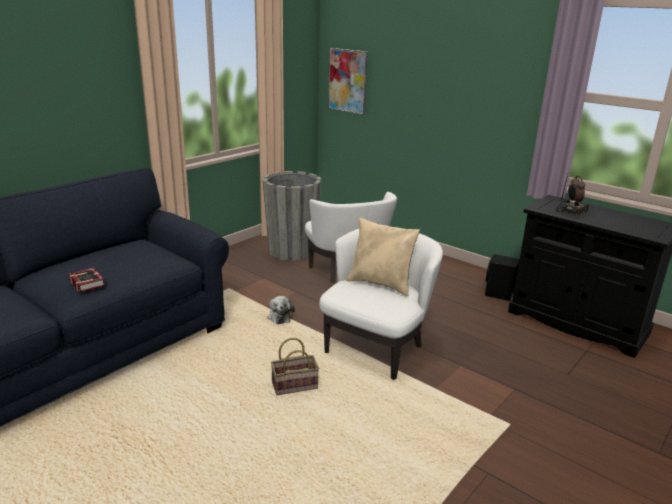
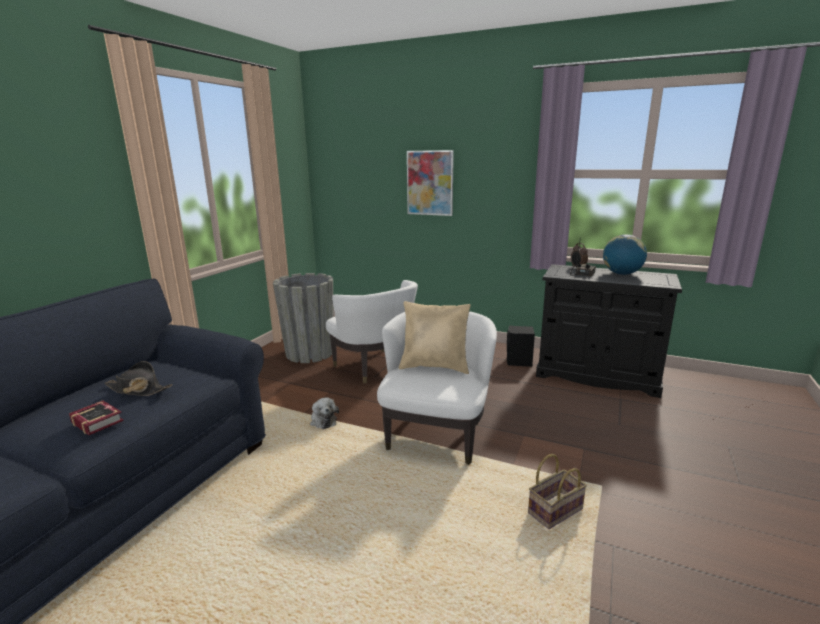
camera: 15 degrees left, 5 degrees down
(122, 263) = (138, 389): none -> black hat
(295, 385) = (370, 493): basket -> basket (555, 510)
(348, 81) = (340, 184): picture -> picture (430, 183)
(616, 217) = (621, 274): none -> globe

